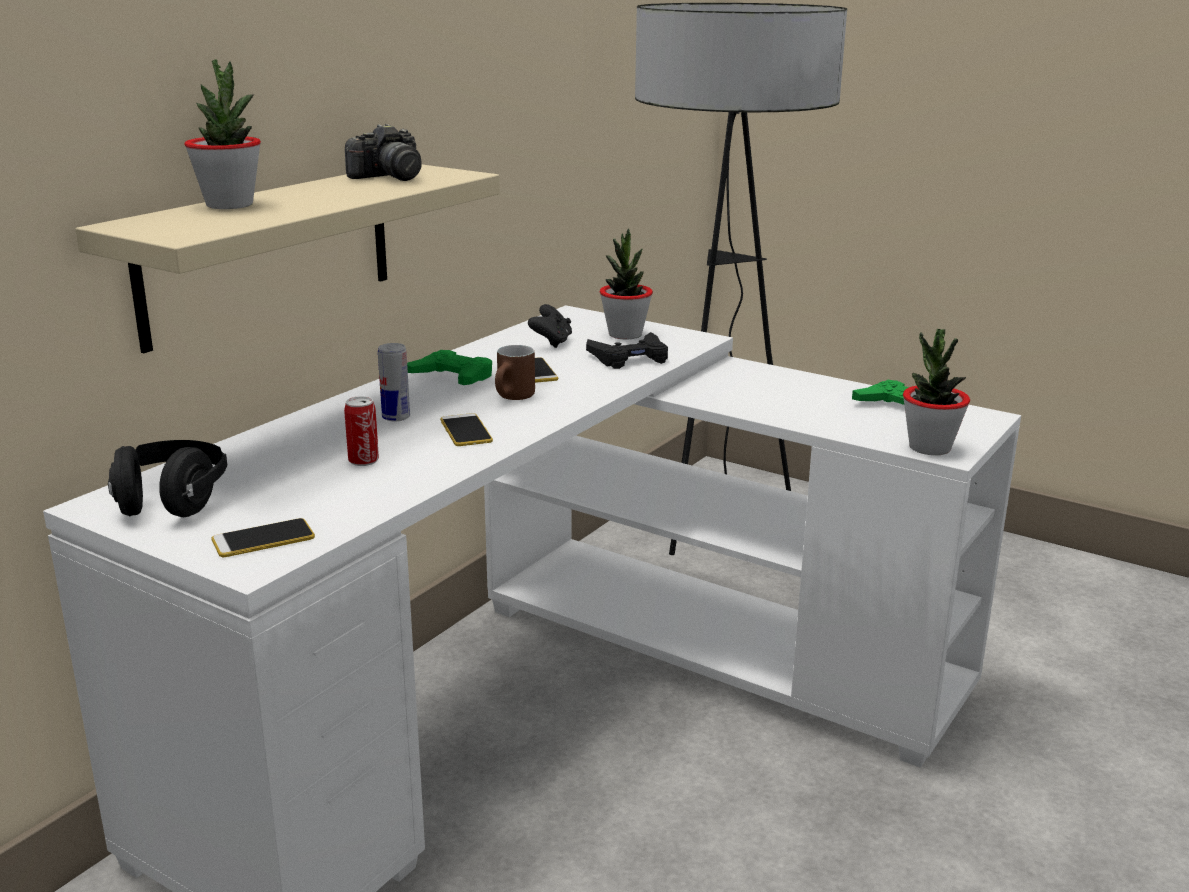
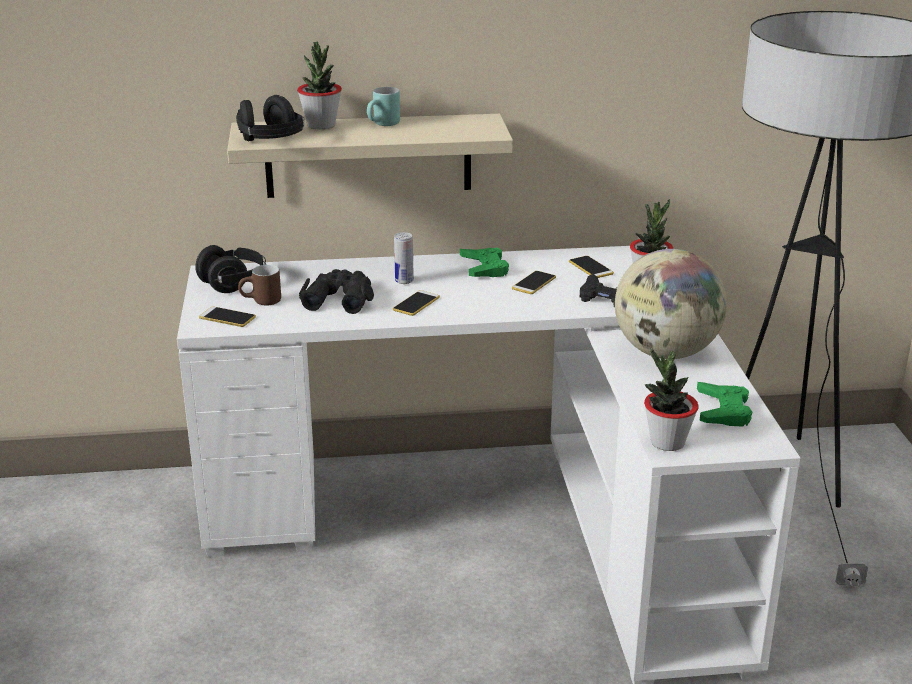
camera: 50 degrees right, 5 degrees up
(215, 228) = (271, 141): none -> black headphones
(313, 190) = (384, 125): none -> turquoise mug
(363, 460) = (339, 298): can -> black binoculars
(389, 177) = (449, 125): camera -> none
(514, 398) = (482, 296): brown mug -> brown mug (261, 302)
(551, 342) = (591, 268): black game controller -> phone
(752, 388) = (665, 352): none -> globe

